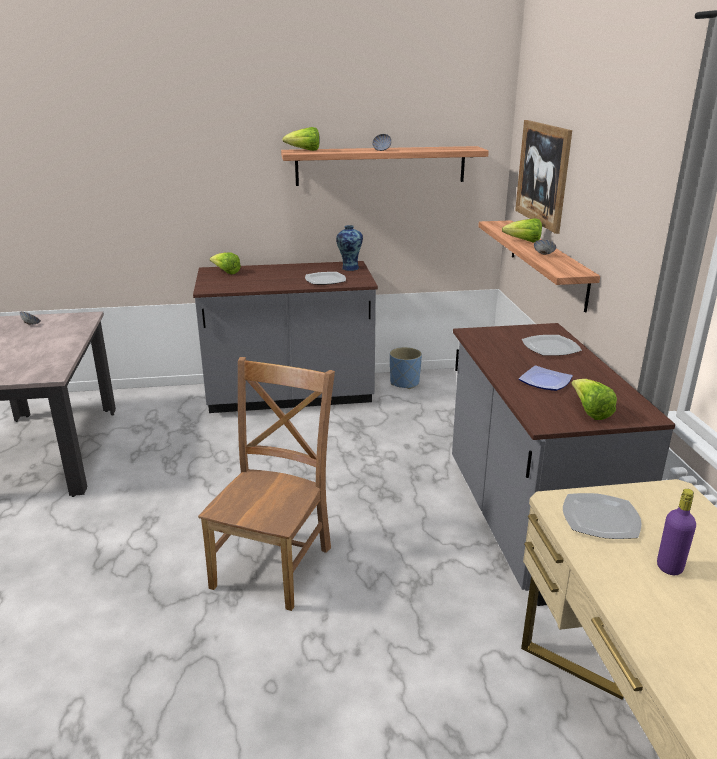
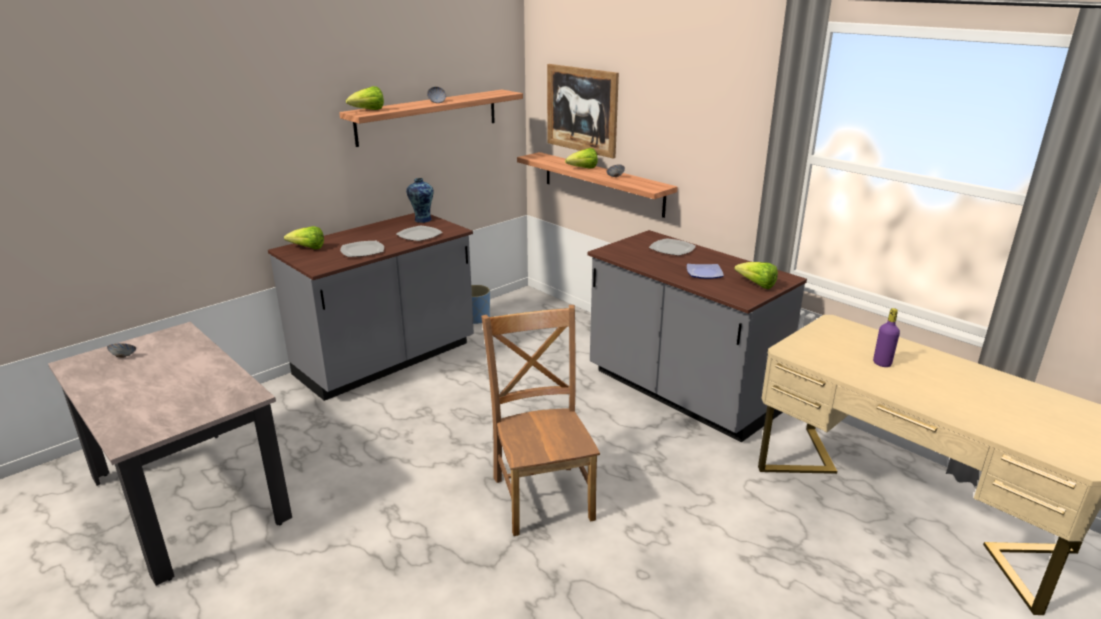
camera: 35 degrees left, 0 degrees up
(599, 518) = (819, 351): plate -> plate (362, 251)

